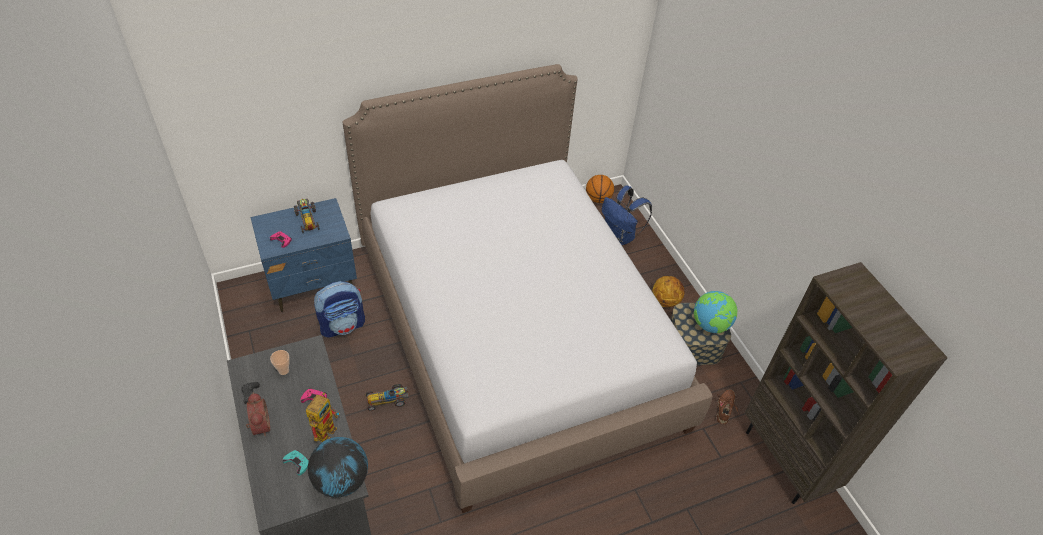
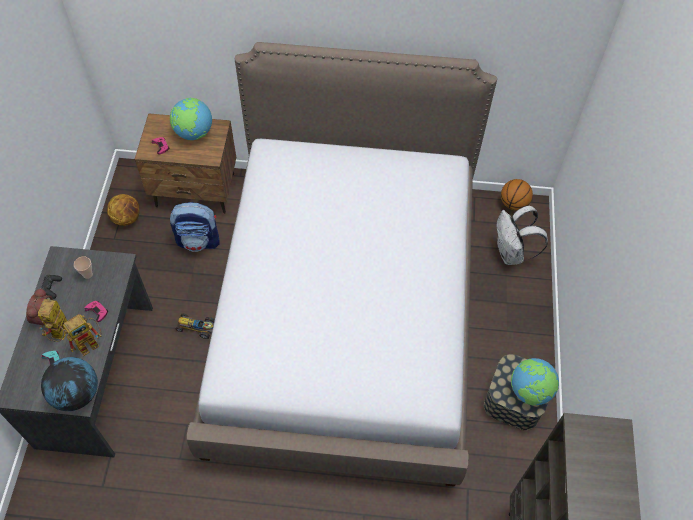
camera: 30 degrees right, 10 degrees up
(290, 434) = (61, 335): none -> toy robot
(307, 219) = (193, 133): toy car -> globe
(313, 284) = (196, 190): blue nightstand -> brown nightstand
(620, 236) = (511, 254): blue backpack -> white backpack
(665, 300) = (514, 341): basketball -> basketball (127, 218)
(725, 409) = (503, 480): brown shoe -> none

